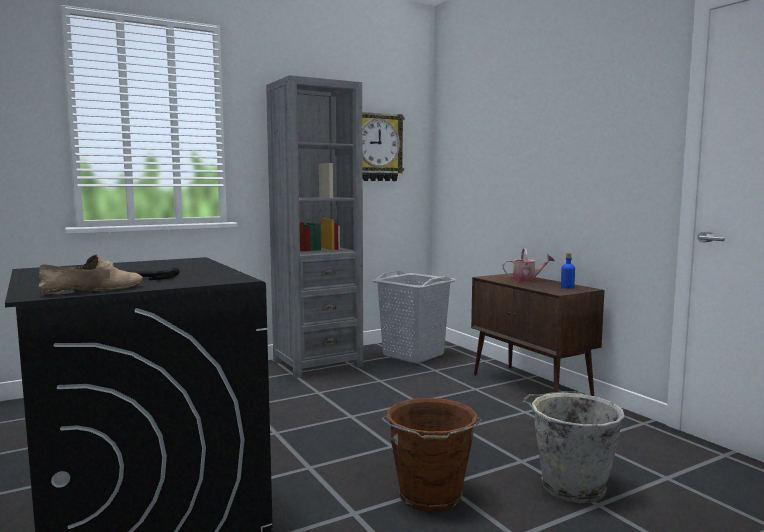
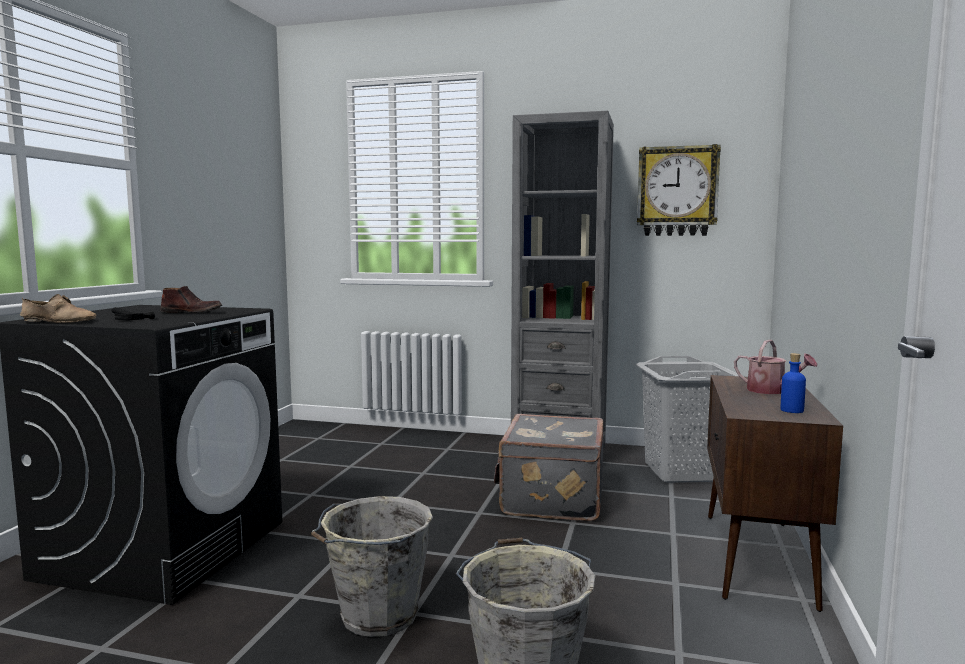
camera: 45 degrees right, 0 degrees up
(162, 267) = (192, 312): none -> brown shoe
(375, 393) = (550, 499): none -> grey suitcase
(430, 497) = (376, 616): brown bucket -> grey bucket

